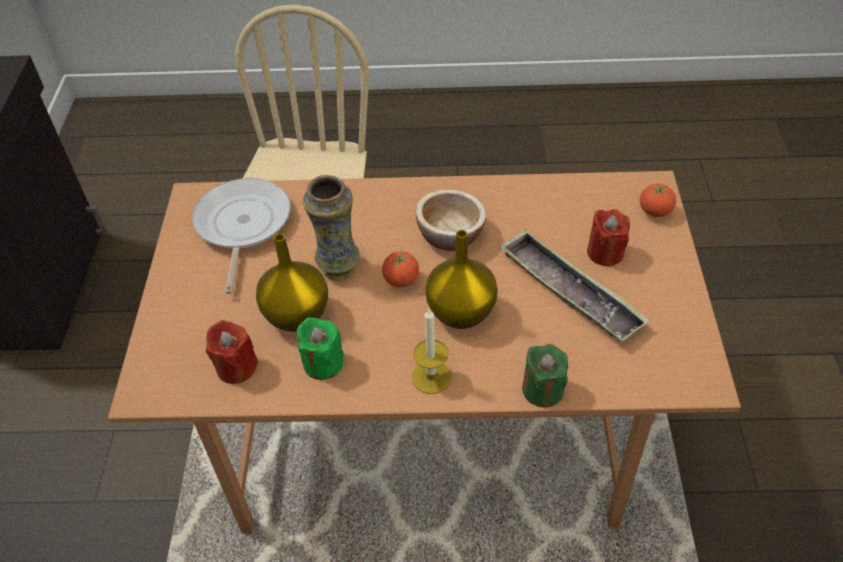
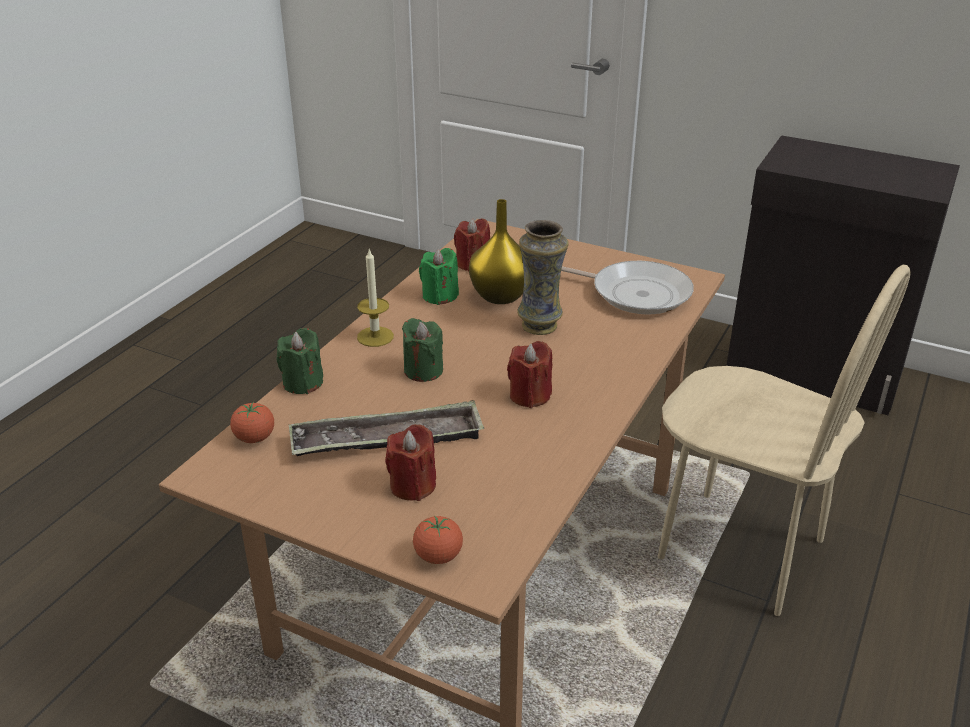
camera: 115 degrees right, 15 degrees down
(401, 280) = (494, 352): tomato -> tomato (255, 438)
(450, 234) = (530, 395): bowl -> red candle
(462, 314) = (423, 370): yellow vase -> green candle

